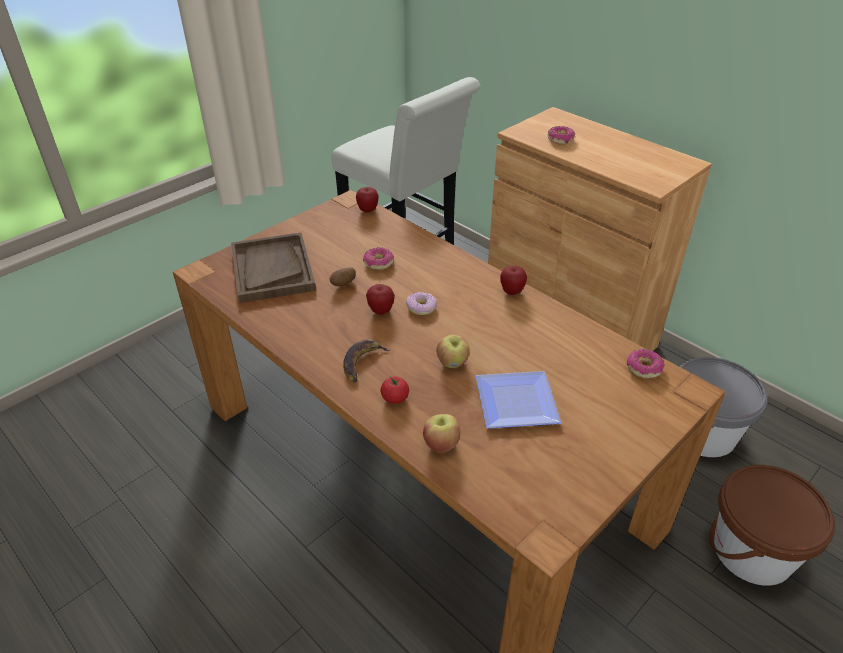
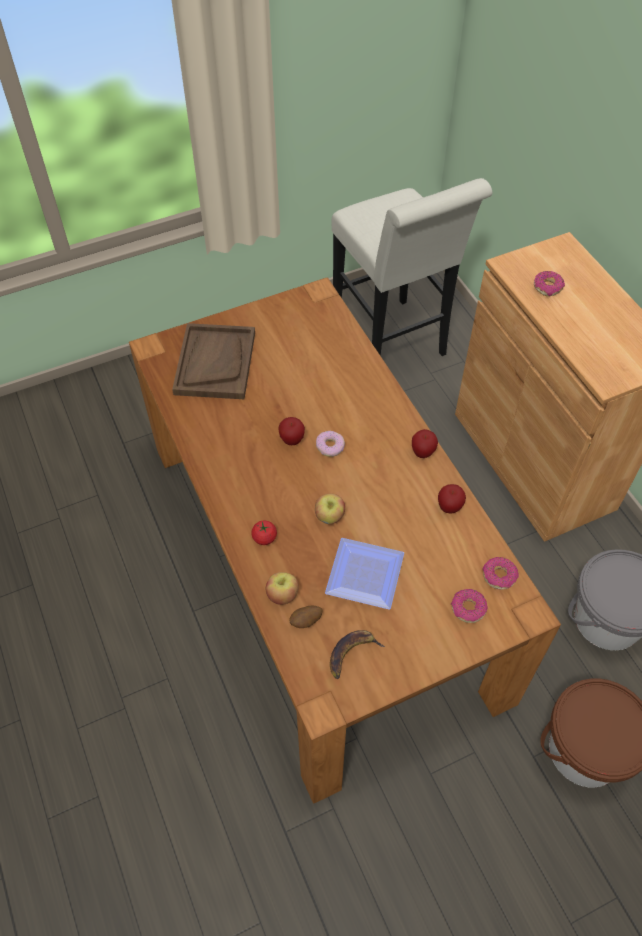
camera: 20 degrees right, 15 degrees up
(343, 284) = (271, 399): potato -> potato (306, 621)
(362, 362) = (253, 492): banana -> banana (352, 653)
(367, 210) = (331, 310): apple -> apple (449, 507)
(378, 263) = (313, 382): donut -> donut (468, 608)

